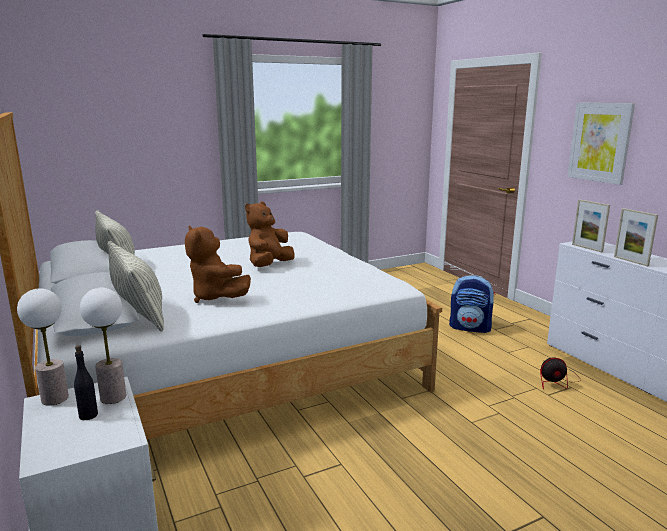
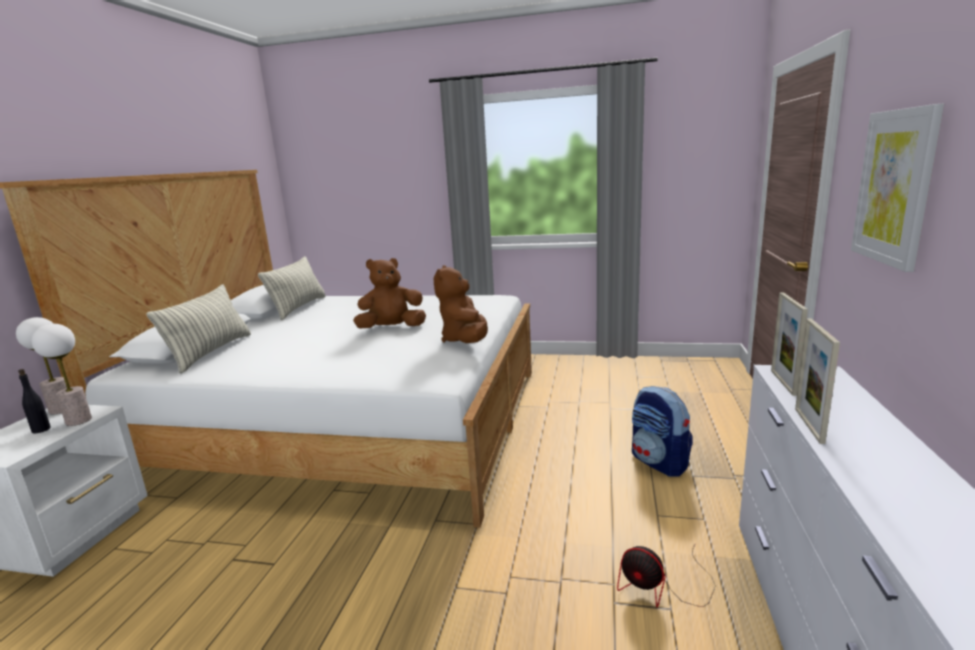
camera: 40 degrees right, 0 degrees up
(216, 297) = (280, 352): brown plush toy -> brown plush toy (465, 340)

